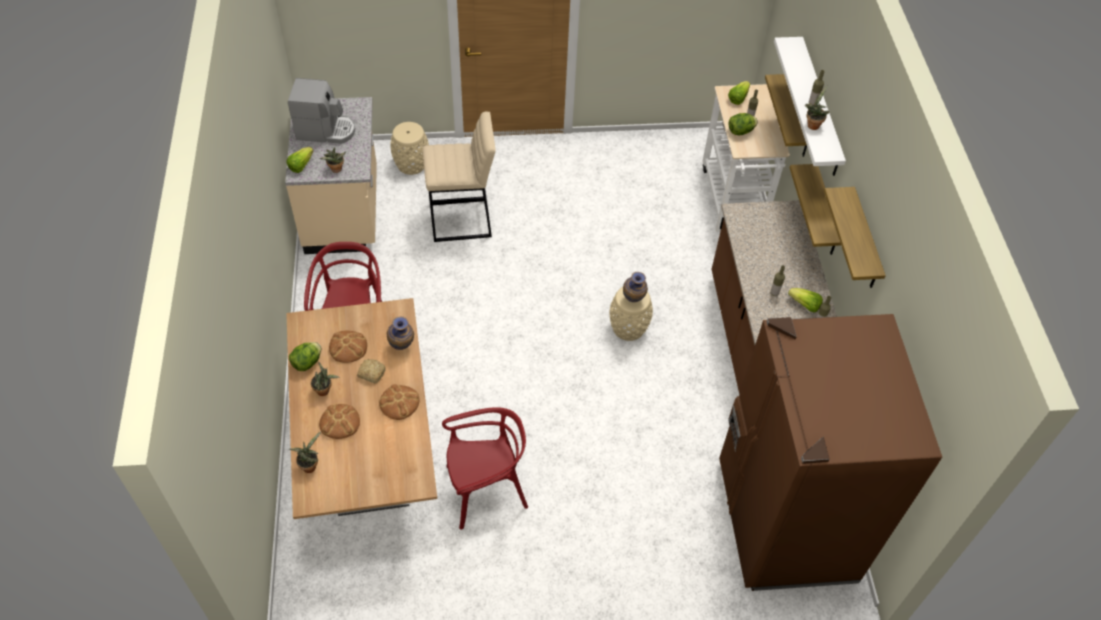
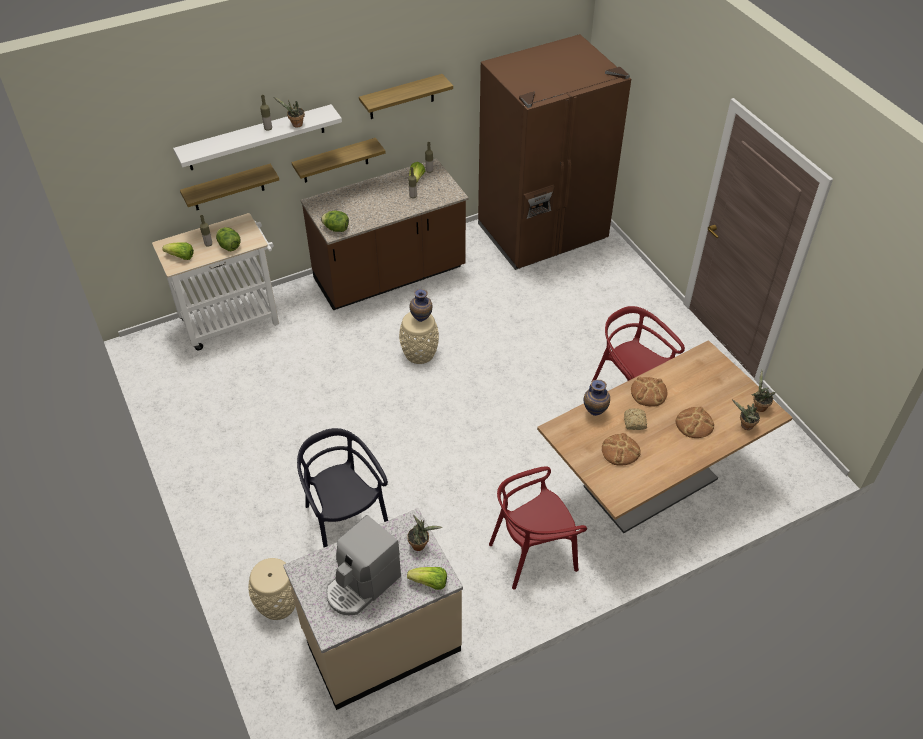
camera: 110 degrees left, 5 degrees down
(307, 362) = (656, 473): lettuce -> lettuce (336, 229)
(325, 390) = (673, 447): potted plant -> potted plant (758, 406)
(326, 130) = (362, 585): coffee machine -> coffee machine turned 120 degrees counterclockwise
(462, 220) = (345, 520): beige stool -> black chair

